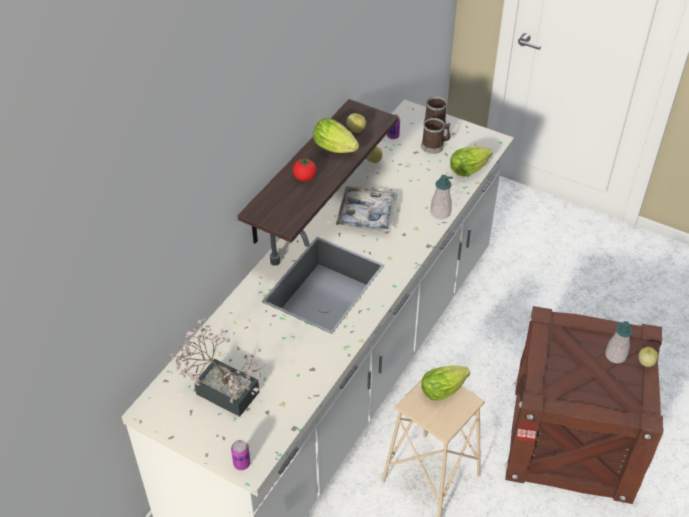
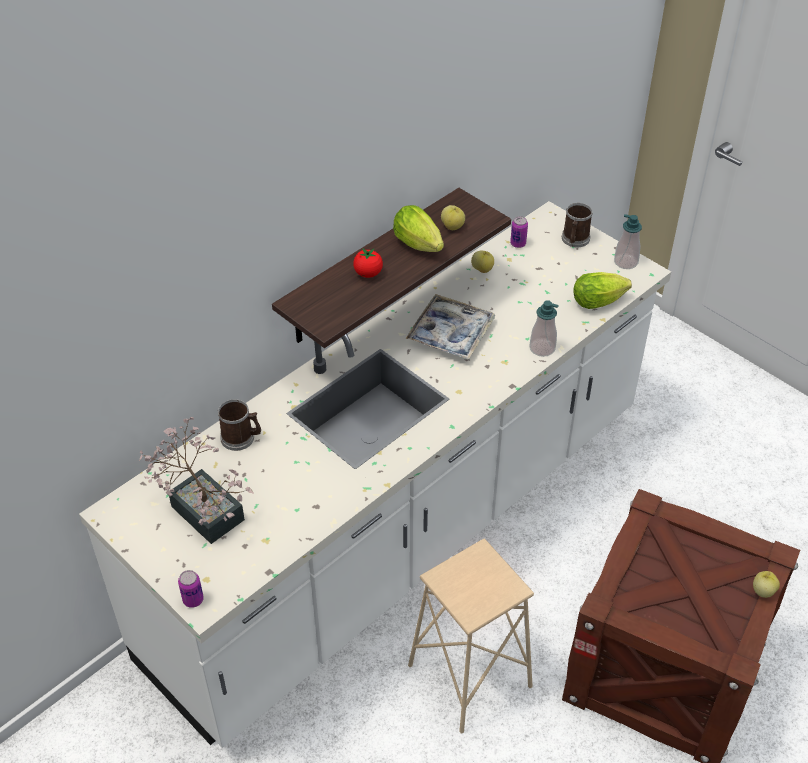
camera: 15 degrees right, 0 degrees up
(435, 146) = (566, 265): mug -> mug (241, 438)
(445, 389) = (489, 567): lettuce -> none
(615, 356) = (725, 574): soap dispenser -> soap dispenser (625, 262)

